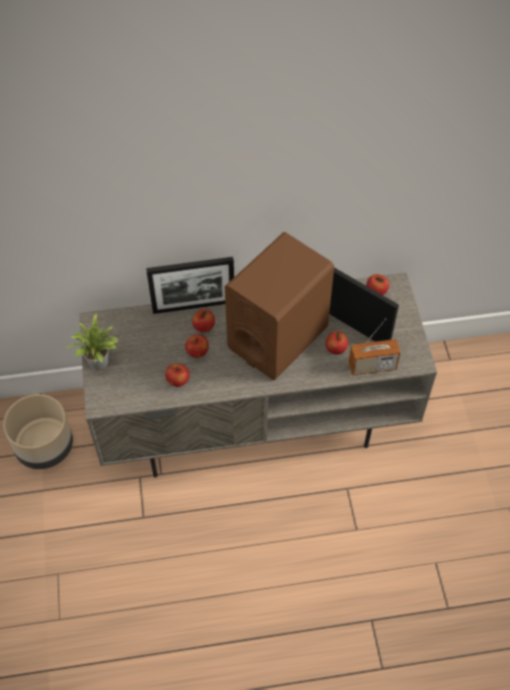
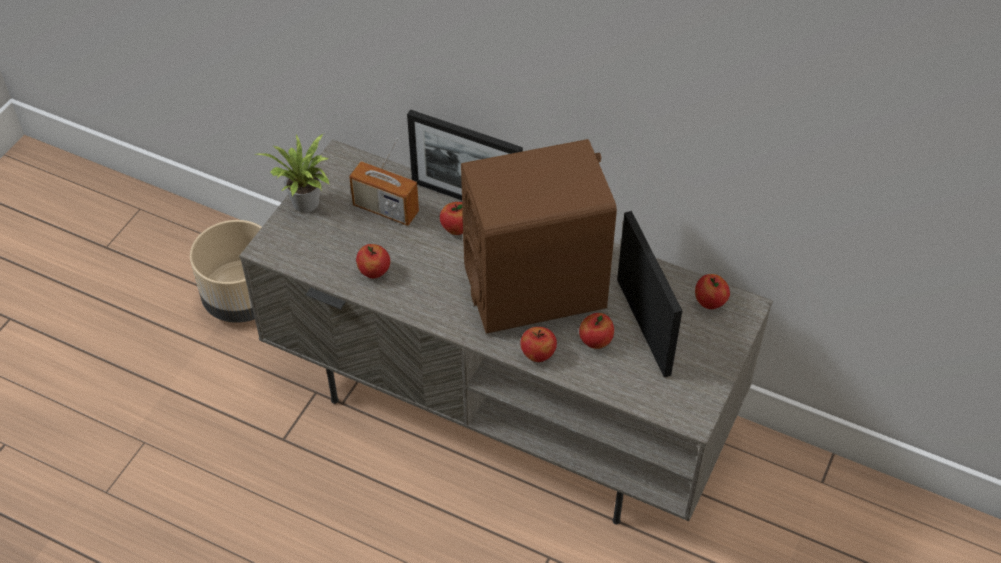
camera: 35 degrees right, 5 degrees down
(197, 352) = (424, 252): apple -> apple (538, 354)
(372, 366) = (624, 387): radio -> radio (386, 209)

